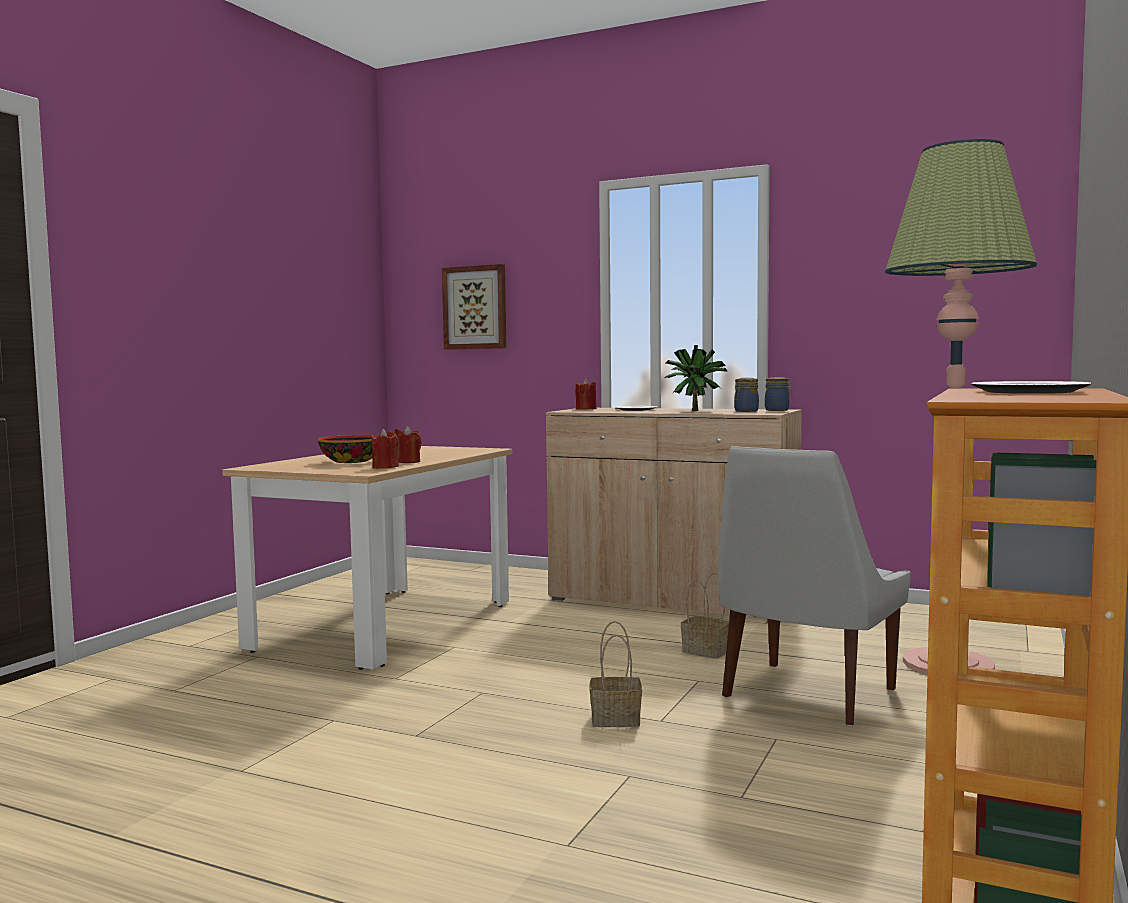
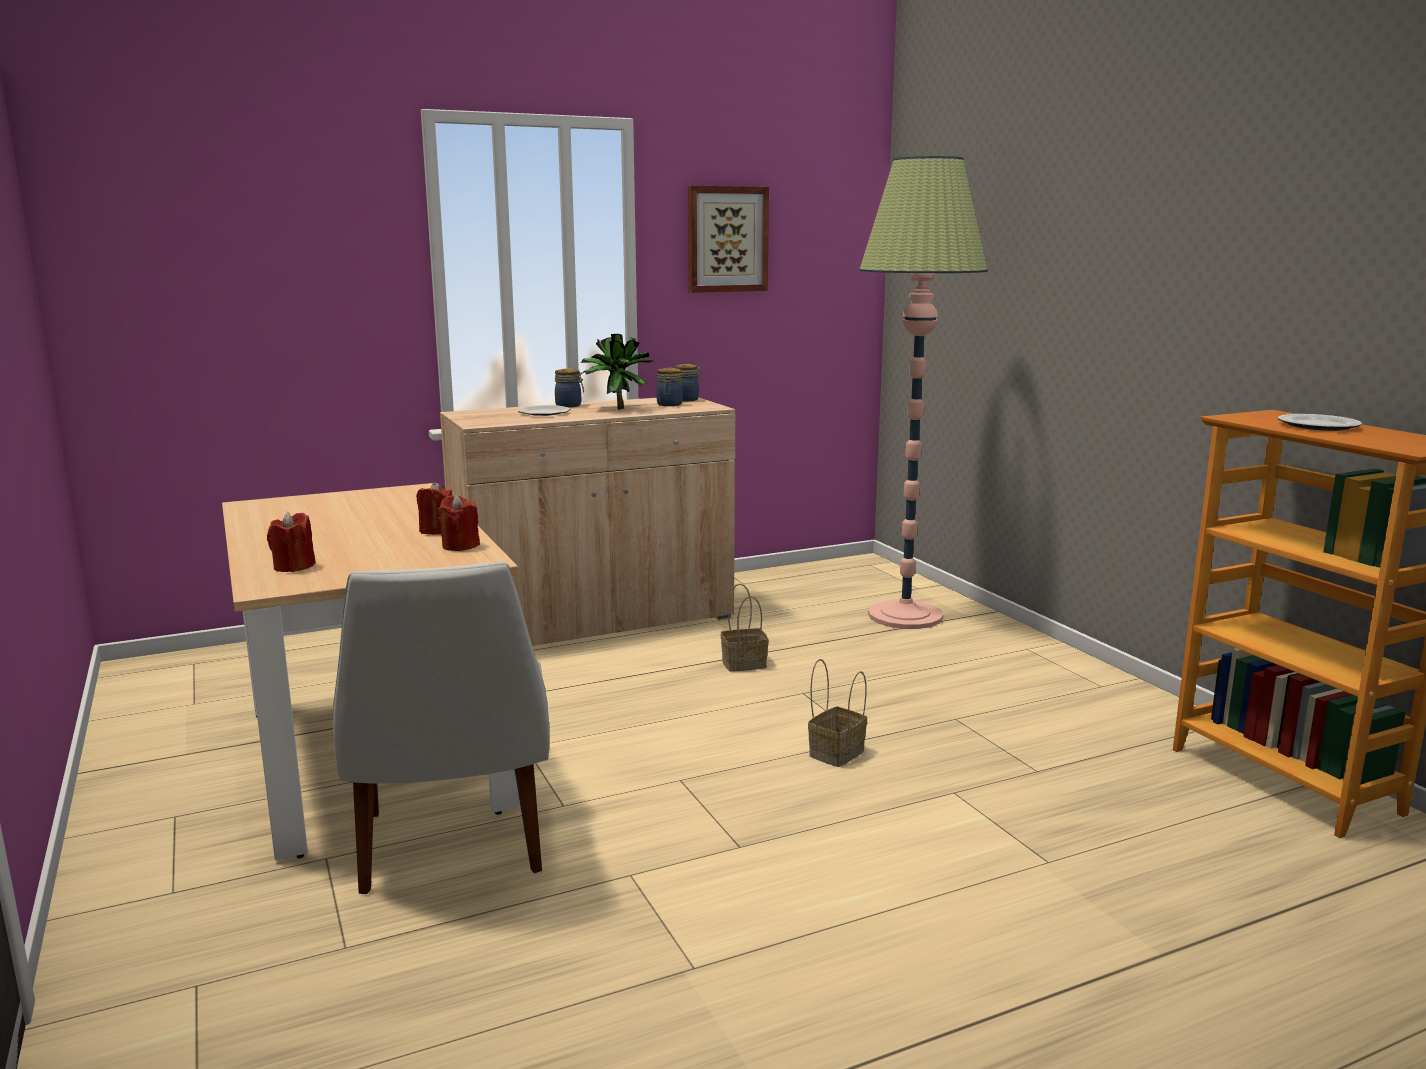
camera: 50 degrees left, 10 degrees up
(352, 461) = (357, 545): bowl -> none
(475, 307) = (228, 275): picture -> picture (726, 239)
(586, 409) = (480, 417): red candle -> red candle (294, 567)
(675, 408) = (569, 405): none -> jar
(805, 695) = (891, 675): white chair -> white chair (452, 847)

